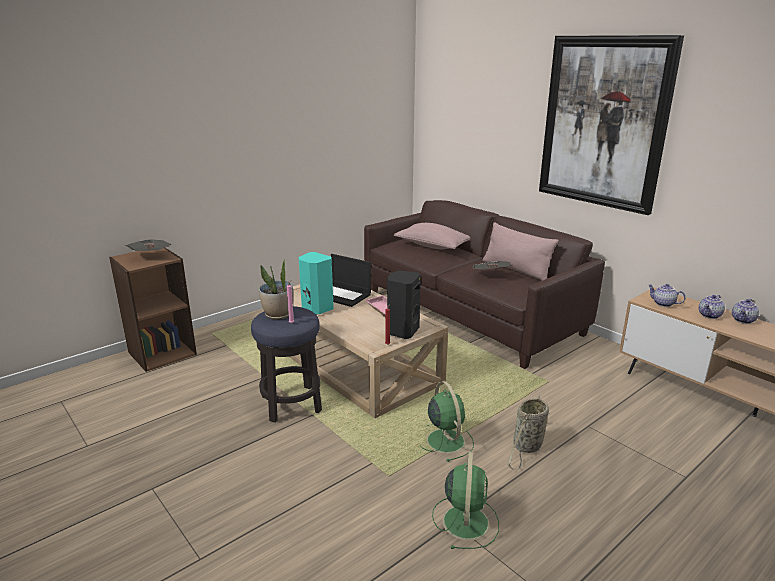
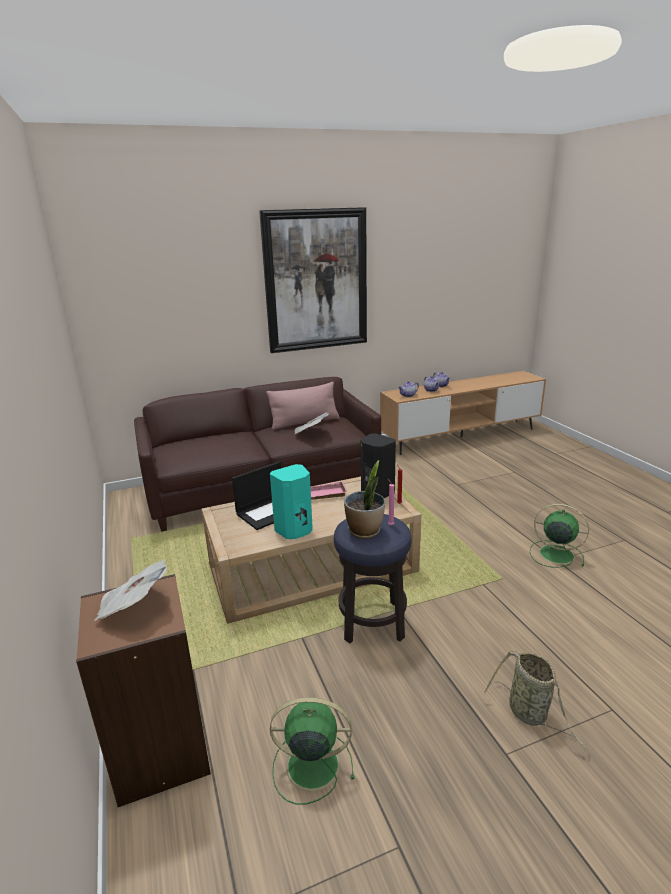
camera: 70 degrees left, 0 degrees up
(432, 246) = (210, 442): pink pillow -> none
(444, 440) = (459, 543): green fan -> green fan (310, 765)
(526, 447) = (477, 512): basket -> basket (530, 714)

